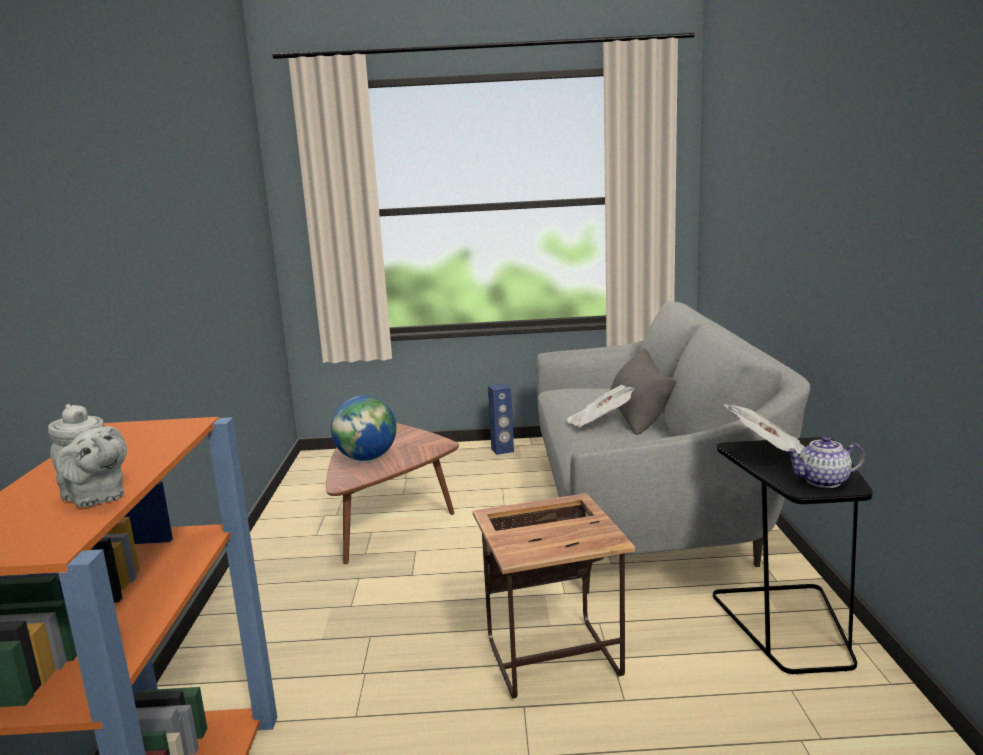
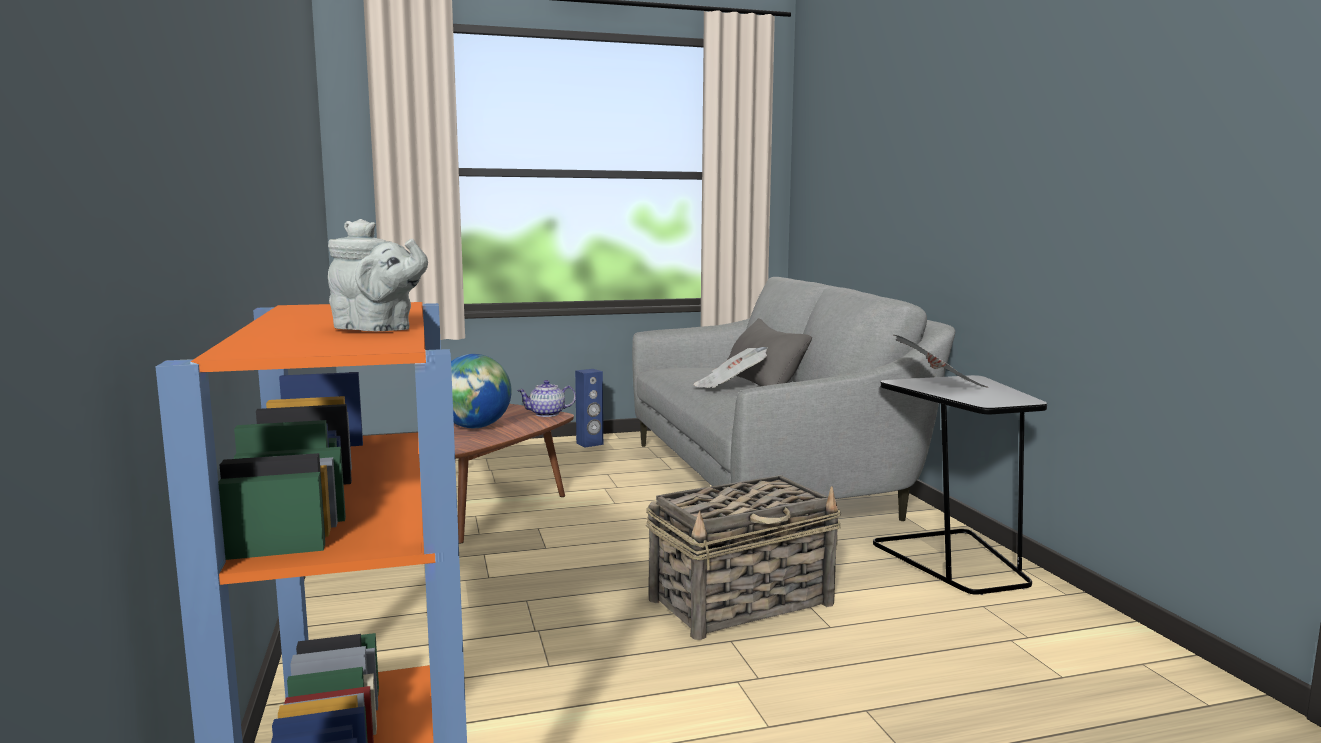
camera: 15 degrees left, 5 degrees down
(555, 658) = (743, 602): side table -> basket
(824, 481) = (1000, 398): teapot -> teapot (547, 414)

